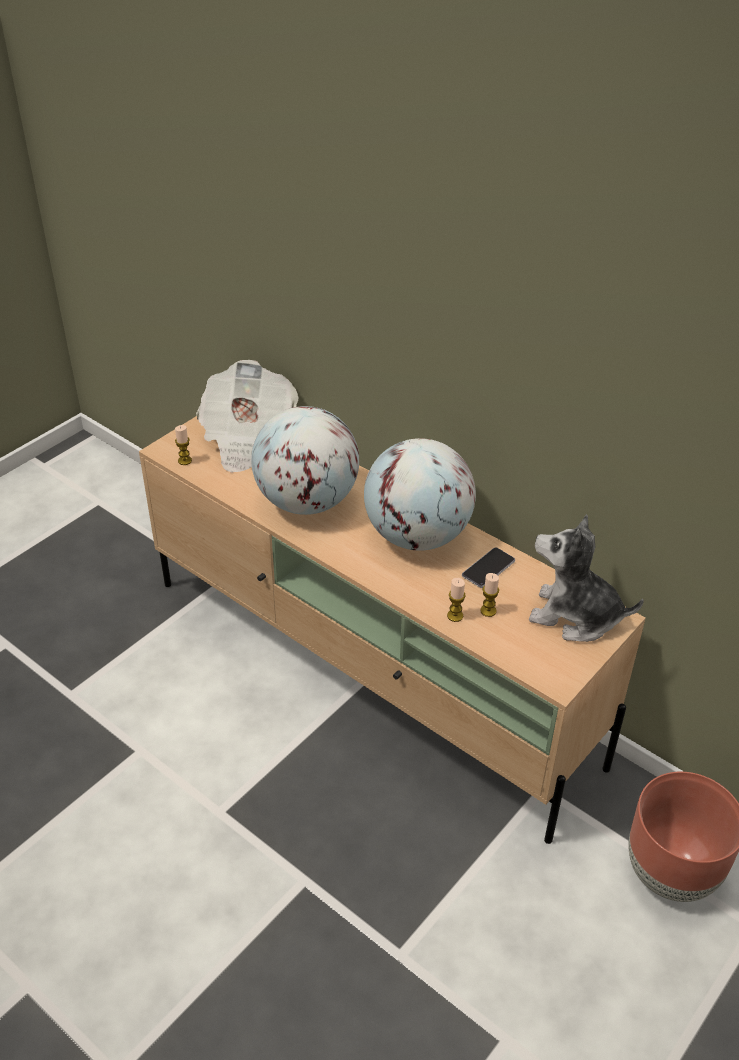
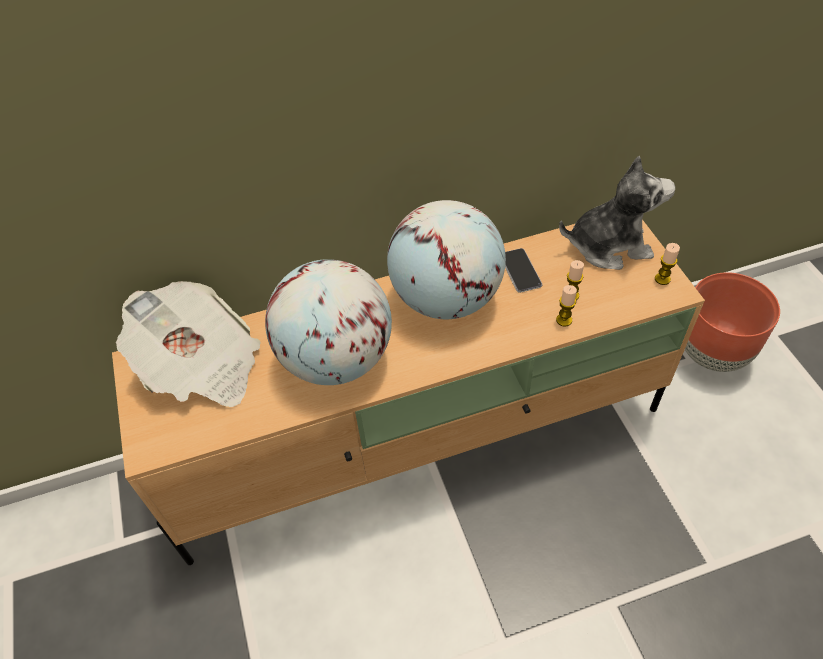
camera: 55 degrees left, 10 degrees up
(185, 461) = (183, 438): candle -> candle (662, 279)
(575, 616) = (609, 245): plush toy -> plush toy turned 150 degrees counterclockwise

